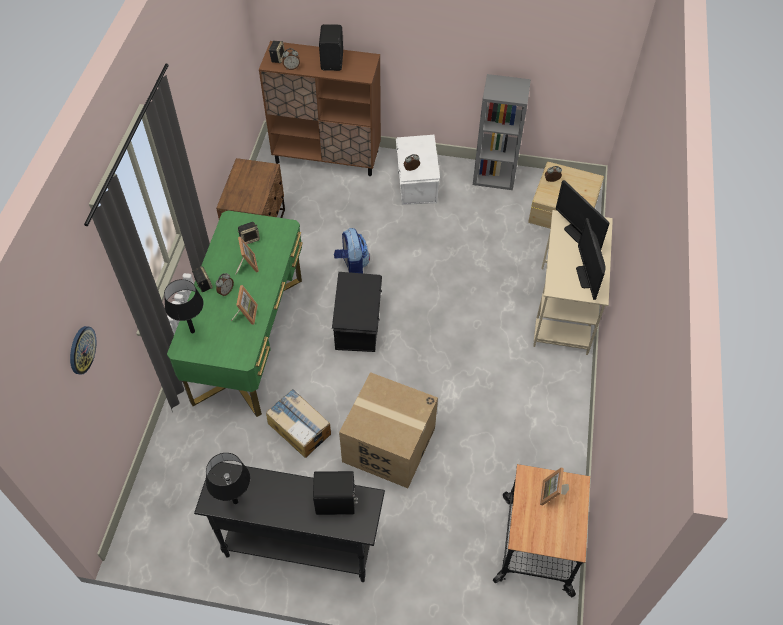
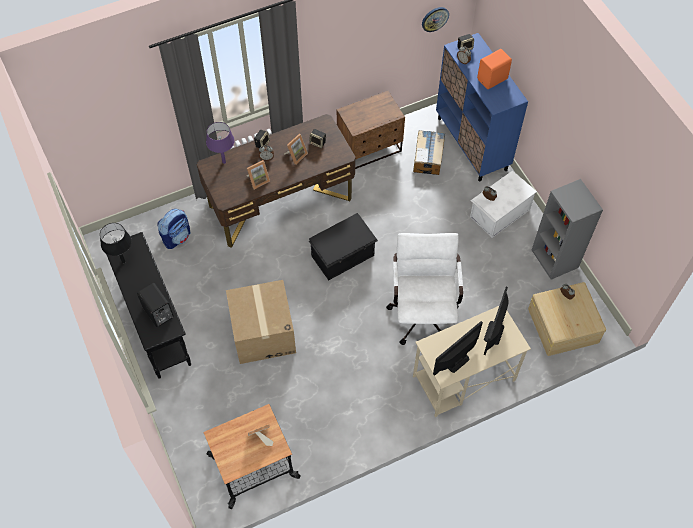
camera: 55 degrees right, 5 degrees up
(81, 350) = (121, 111): wall clock -> wall clock (435, 19)
(192, 331) = (224, 162): black table lamp -> purple table lamp
(249, 339) = (280, 203): green desk -> brown desk
(299, 428) = (237, 274): cardboard box -> cardboard box (428, 157)
(327, 157) = (472, 144): brown cabinet -> blue cabinet
(333, 61) = (493, 79): black speaker -> orange speaker
(352, 266) = (387, 222): backpack -> backpack (177, 237)
(471, 298) = (423, 311): none -> white office chair

